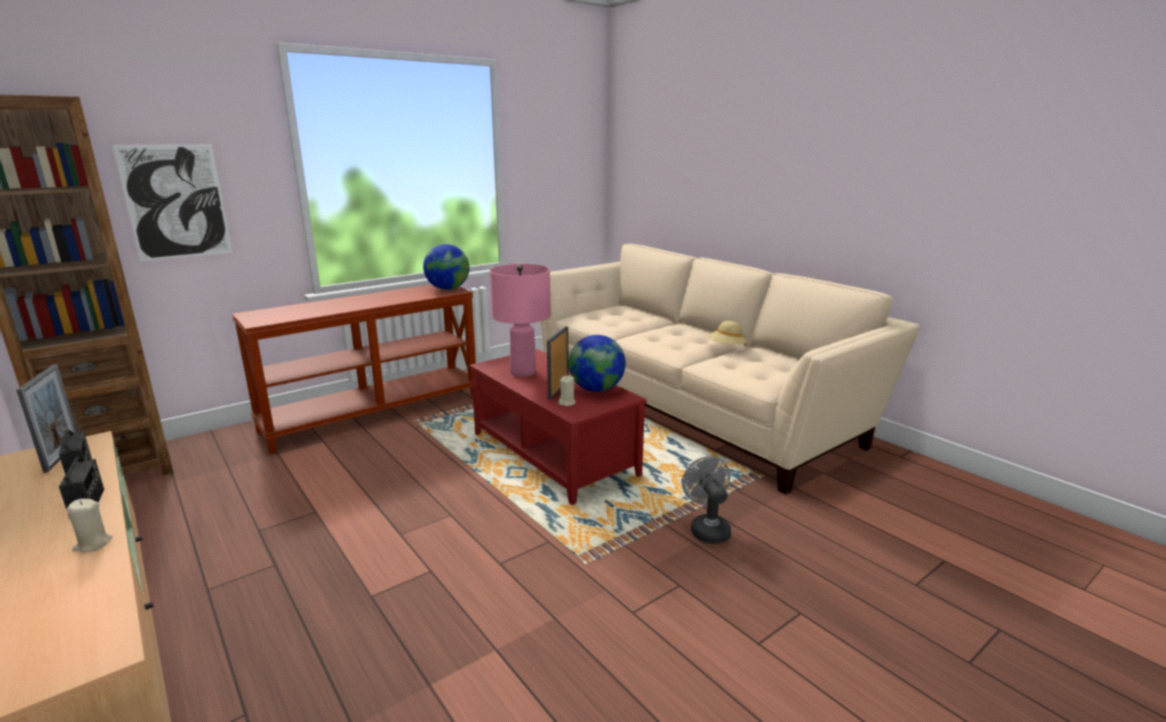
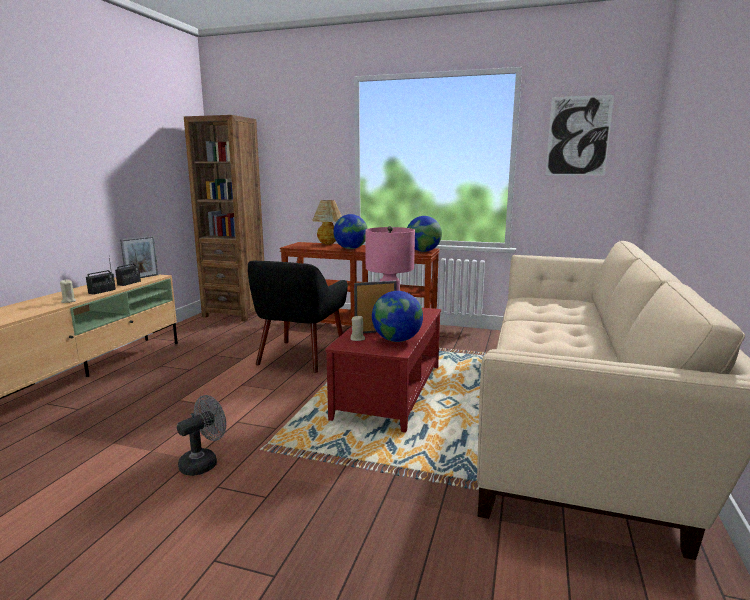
camera: 55 degrees right, 5 degrees down
(176, 202) = (291, 174): picture -> picture (578, 136)
(298, 306) = (328, 244): none -> table lamp
(356, 305) = (350, 249): none -> globe
(384, 471) = (300, 356): none -> black armchair
(707, 528) = (360, 487): grey fan -> grey fan (203, 463)
(726, 348) = (574, 353): beige hat -> none

